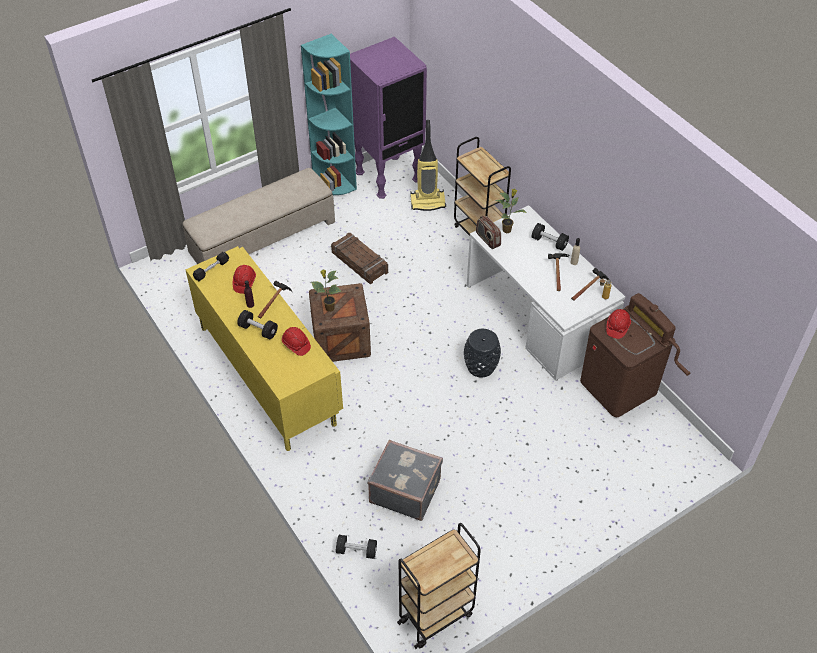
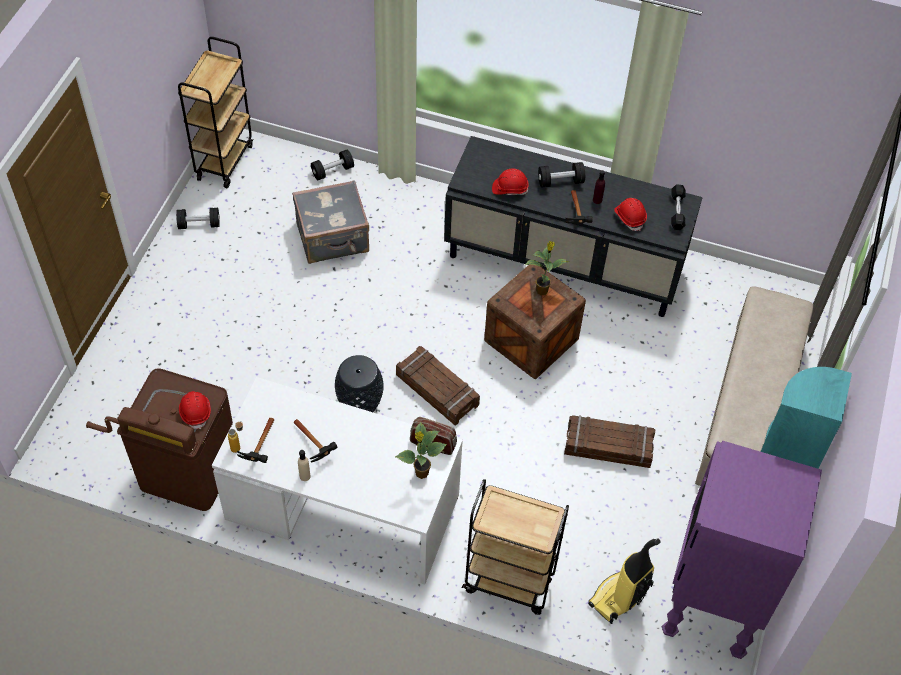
camera: 140 degrees right, 5 degrees up
(269, 373) = (563, 264): yellow cabinet -> black cabinet
(426, 346) = (437, 390): none -> crate
(549, 242) = (356, 488): black dumbbell -> black dumbbell (199, 224)

